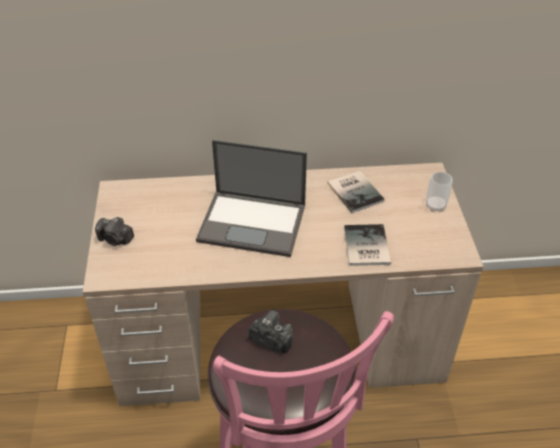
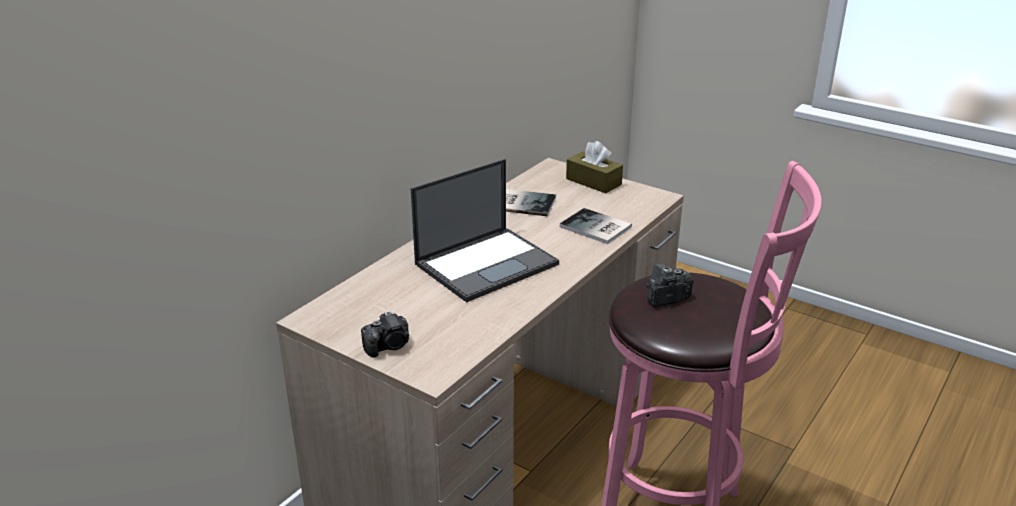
camera: 50 degrees left, 15 degrees down
(435, 206) = (593, 182): cup -> brown tissue box

